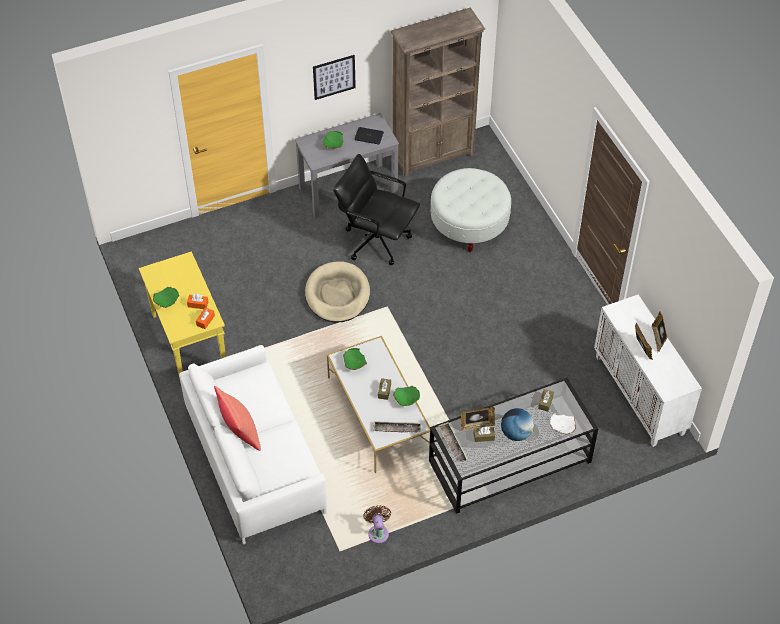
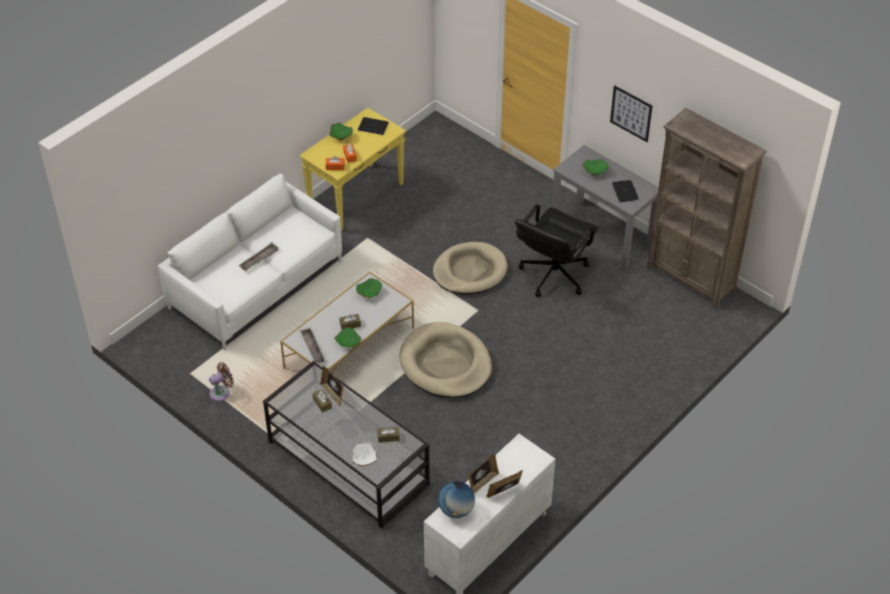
camera: 65 degrees right, 5 degrees down
(169, 273) = (373, 126): none -> laptop
(239, 431) = (248, 242): red pillow -> none
(376, 240) = (553, 275): black office chair -> black office chair turned 150 degrees counterclockwise
(436, 352) = (446, 364): none -> beige dog bed
(452, 444) = (301, 383): tray -> tray (259, 259)
(469, 224) = (621, 335): white ottoman -> none
(516, 433) = (339, 426): globe -> globe (456, 510)

